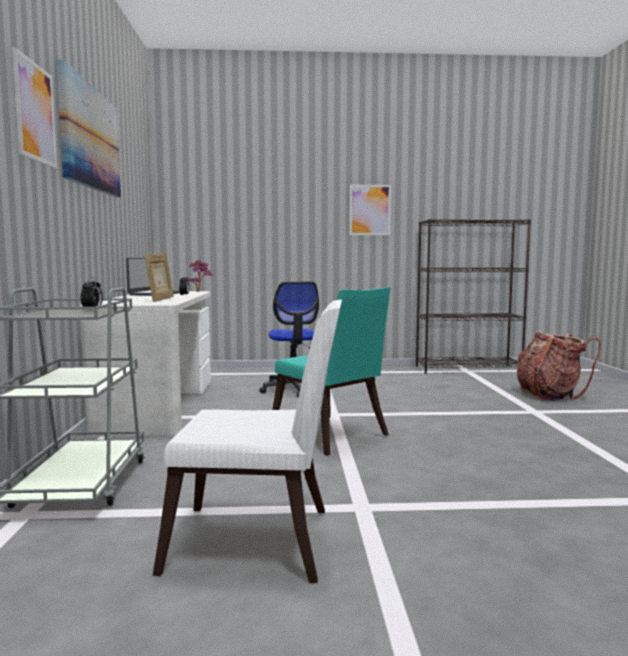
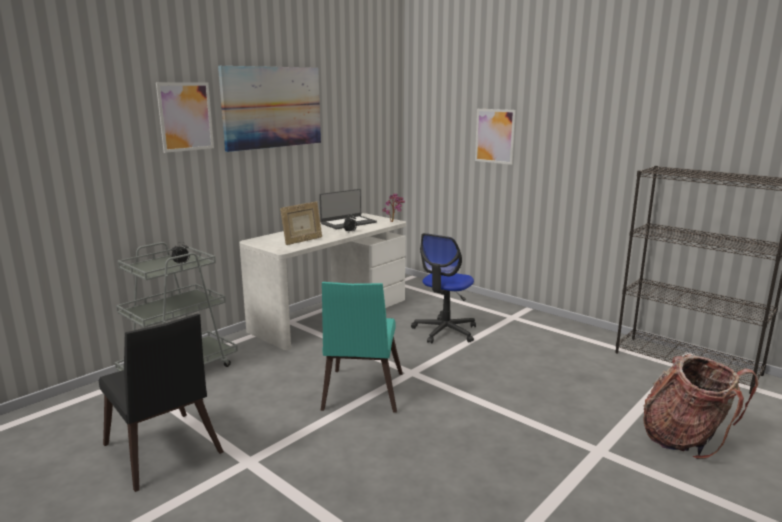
camera: 45 degrees right, 10 degrees up
(260, 543) = (164, 454): white chair -> black chair
(370, 210) = (598, 145): picture -> picture (495, 136)

